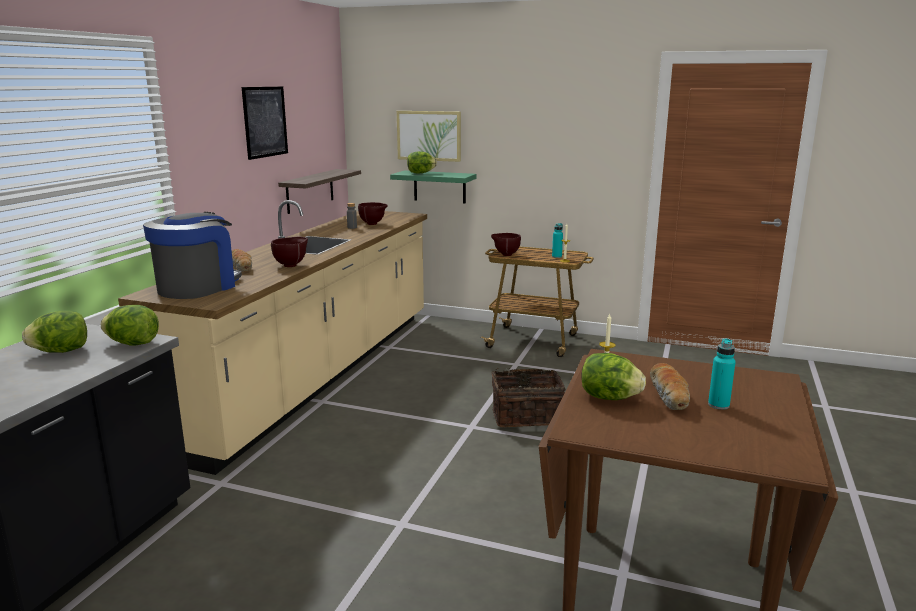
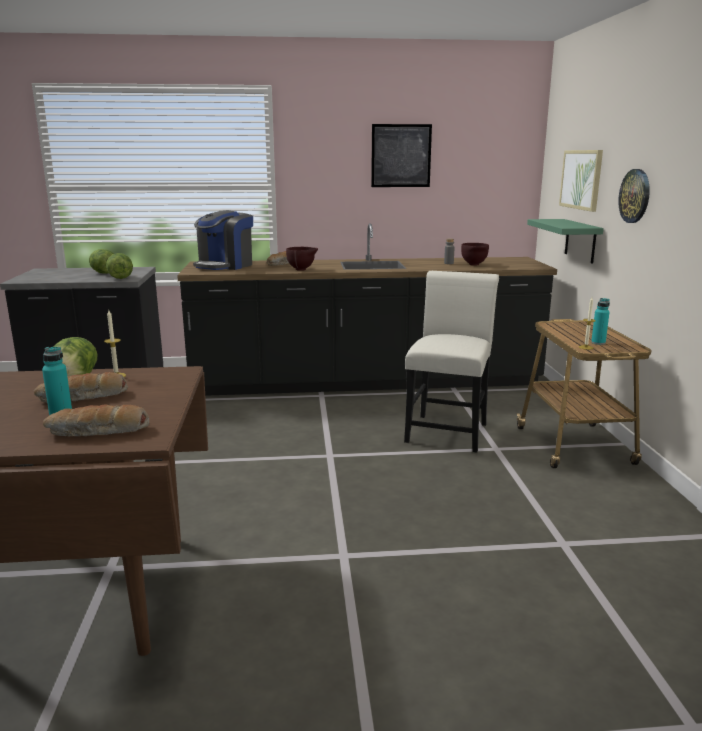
camera: 65 degrees right, 0 degrees up
(198, 287) = (225, 266): coffee machine -> coffee machine turned 120 degrees clockwise
(310, 191) = (462, 227): shelf -> none
(318, 374) = (366, 383): beige counter -> black counter
(421, 173) = (555, 221): lettuce -> none
(467, 370) = (448, 430): none -> white chair
(505, 255) = (558, 326): brown bowl -> none
(518, 147) = (635, 196): none -> wall clock
(526, 416) = (376, 475): basket -> none
(761, 393) = (98, 432): none -> bread

